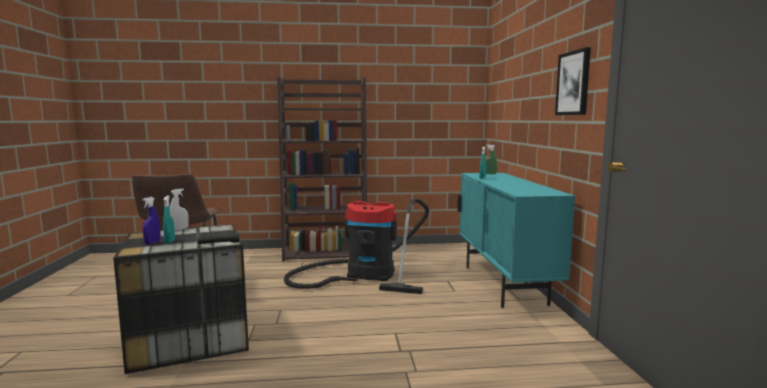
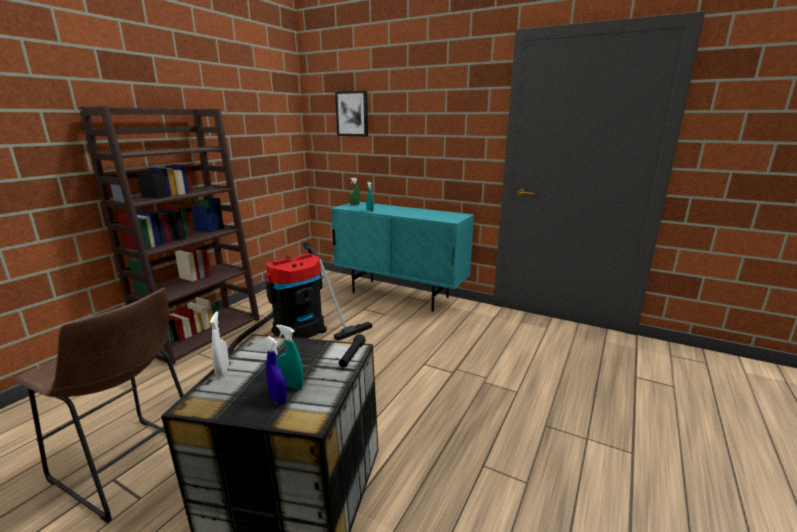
camera: 55 degrees left, 10 degrees up
(573, 83) = (461, 128): picture -> picture (352, 114)

